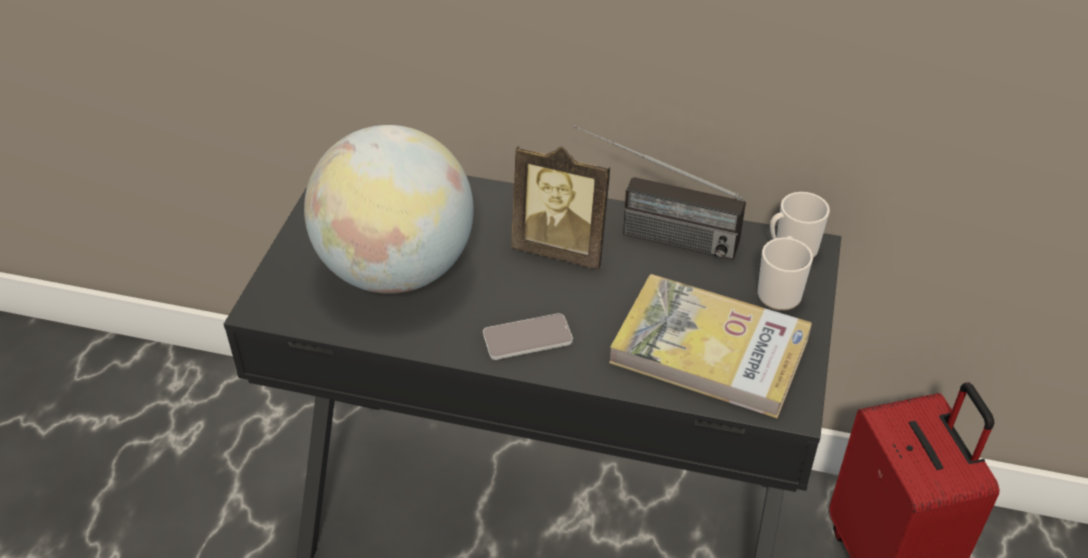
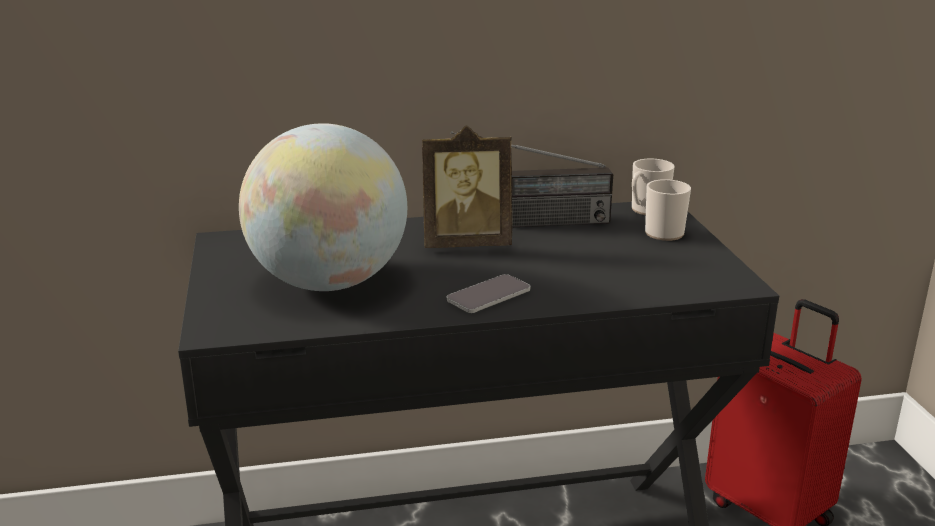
camera: 25 degrees left, 20 degrees down
(709, 350) = (645, 270): book -> none

